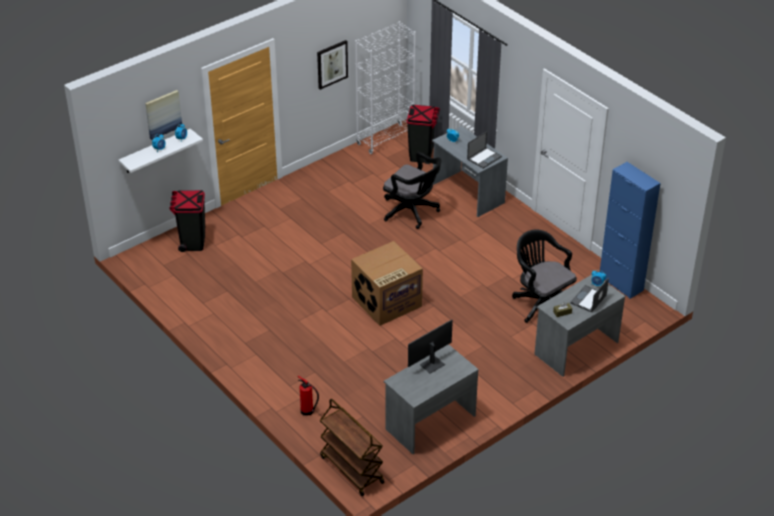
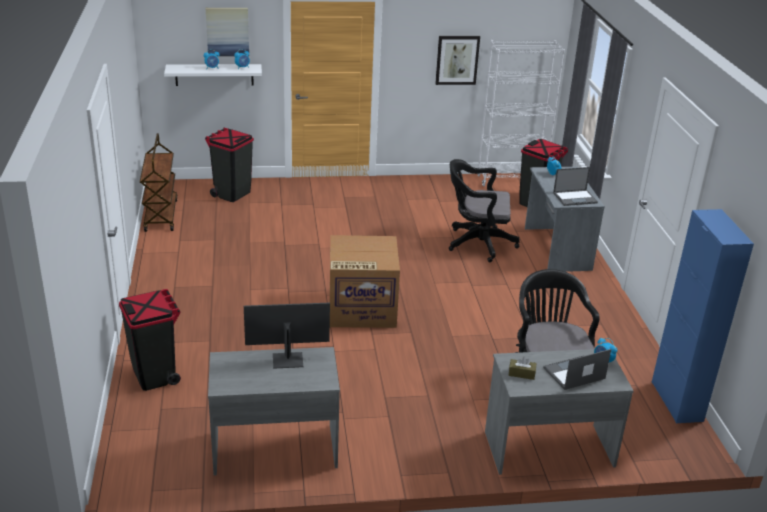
camera: 30 degrees right, 10 degrees down
(308, 411) = (155, 375): fire extinguisher -> black trash can
(351, 469) = (125, 457): brown cart -> brown cart (160, 215)
(412, 212) = (477, 243): black office chair -> black office chair turned 120 degrees clockwise

